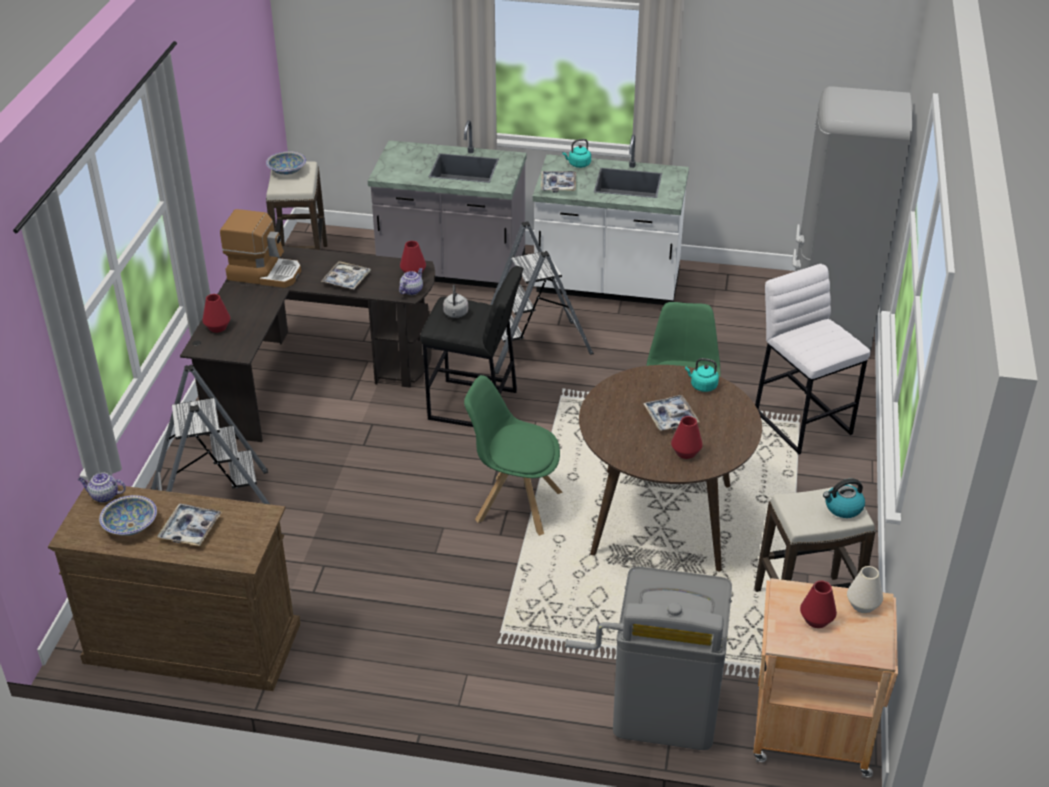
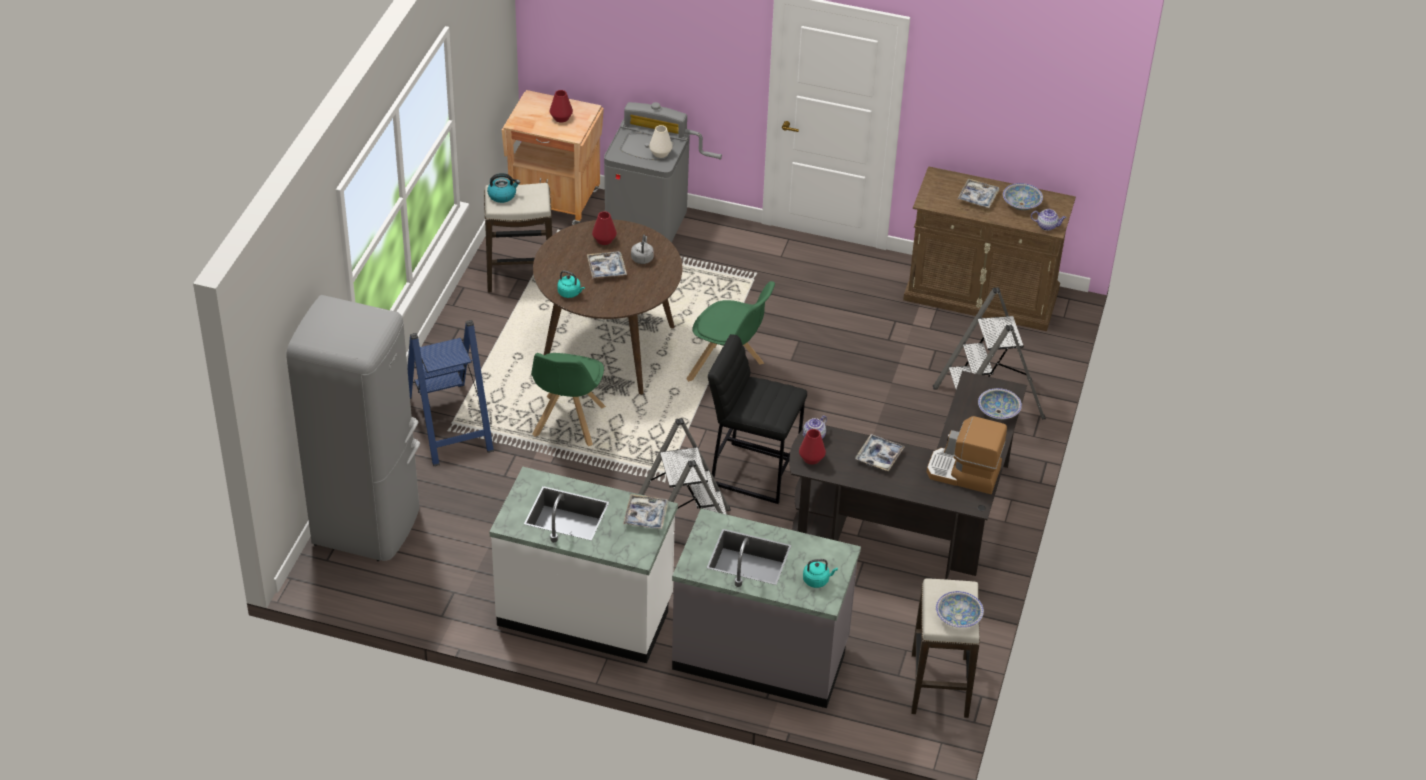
camera: 175 degrees left, 5 degrees up
(217, 327) = (998, 411): red vase -> bowl
(455, 314) = (772, 400): grey kettle -> grey kettle (642, 258)
(578, 164) = (615, 548): turquoise kettle -> turquoise kettle (817, 580)
(801, 421) = (448, 425): white stool -> blue step ladder
(863, 605) = (527, 122): white vase -> white vase (660, 153)

